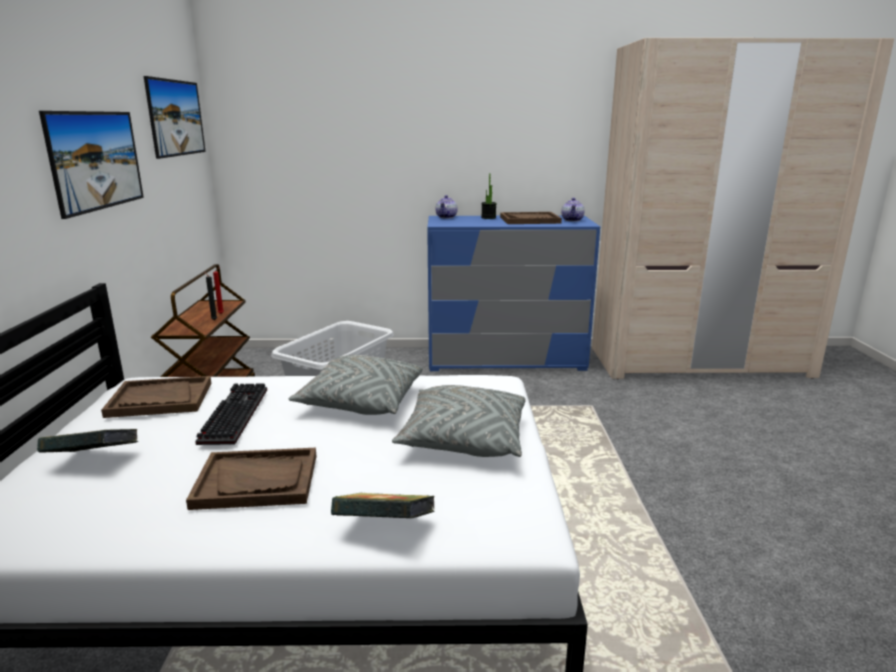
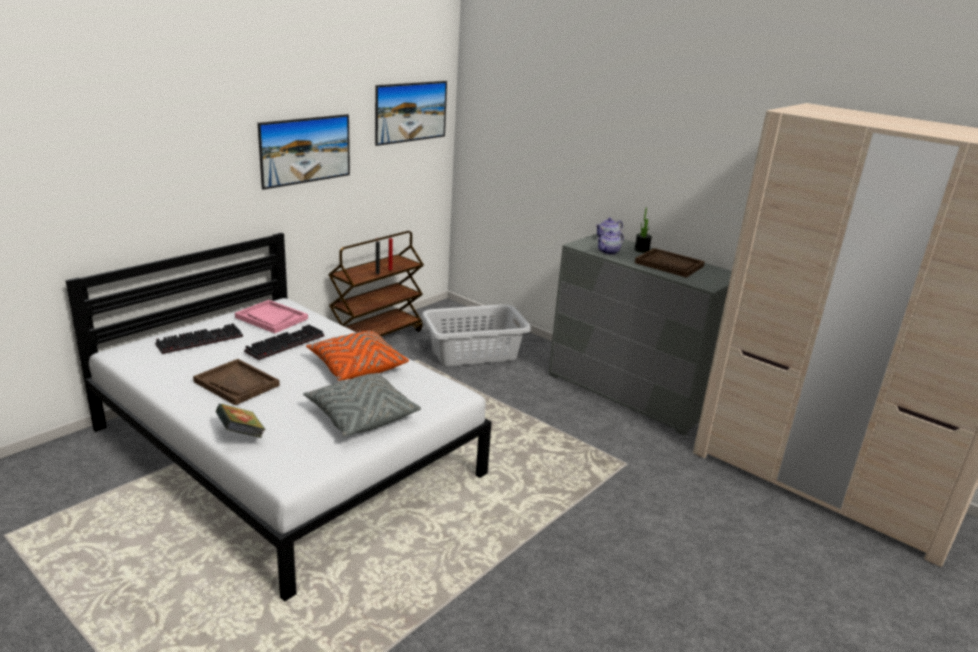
camera: 40 degrees right, 5 degrees up
(94, 461) = (201, 340): book -> keyboard
(160, 399) = (271, 318): brown tray -> pink tray
(361, 402) = (356, 367): grey pillow -> orange pillow
(505, 359) = (629, 392): blue dresser -> grey dresser
(572, 220) = (710, 277): teapot -> teapot (608, 252)

